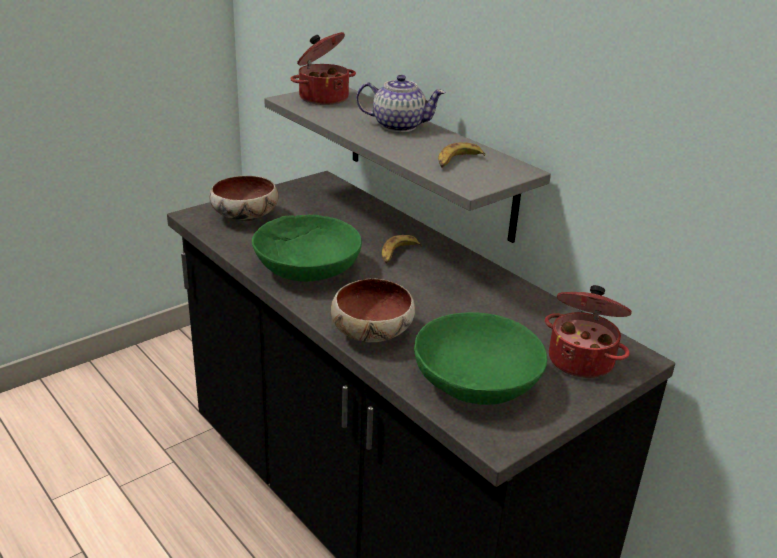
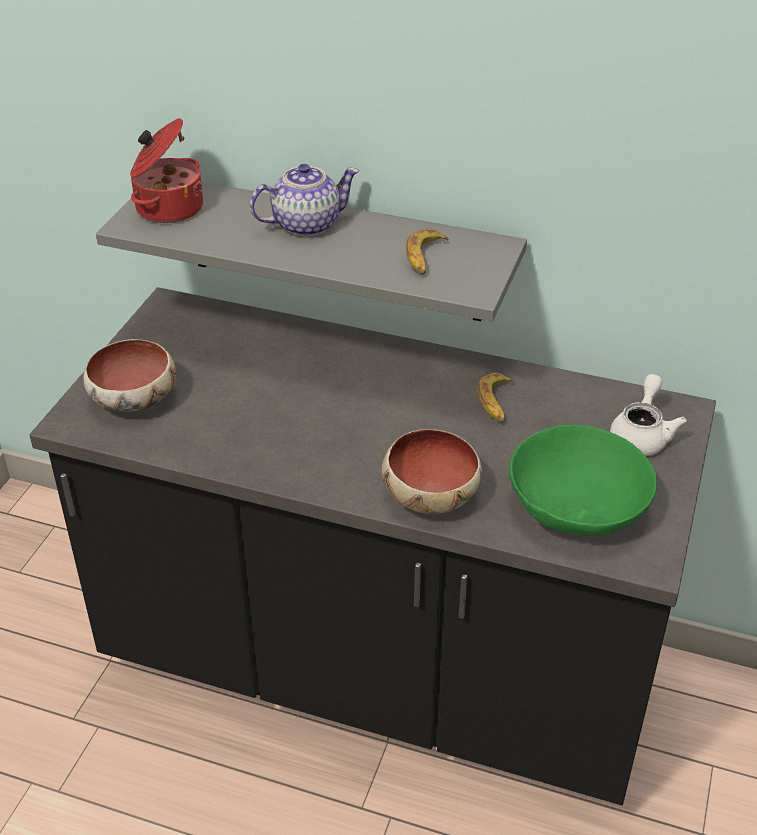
camera: 30 degrees left, 10 degrees up
(306, 269) = (282, 443): green bowl -> none
(398, 254) = (358, 380): banana -> banana (496, 403)
(582, 360) = (642, 435): cooking pot -> white teapot

